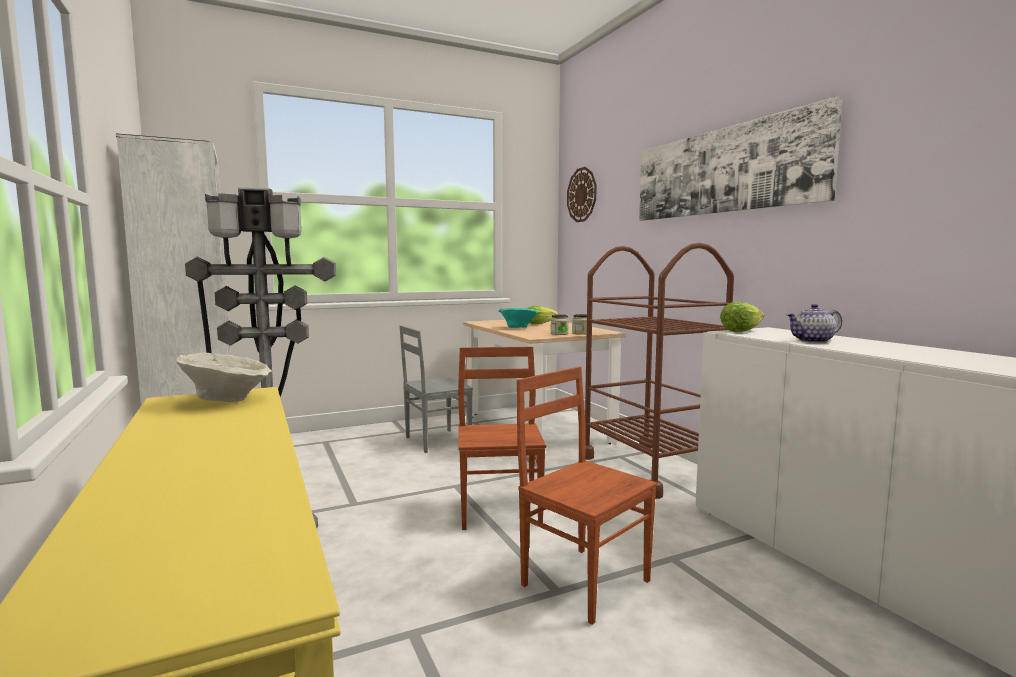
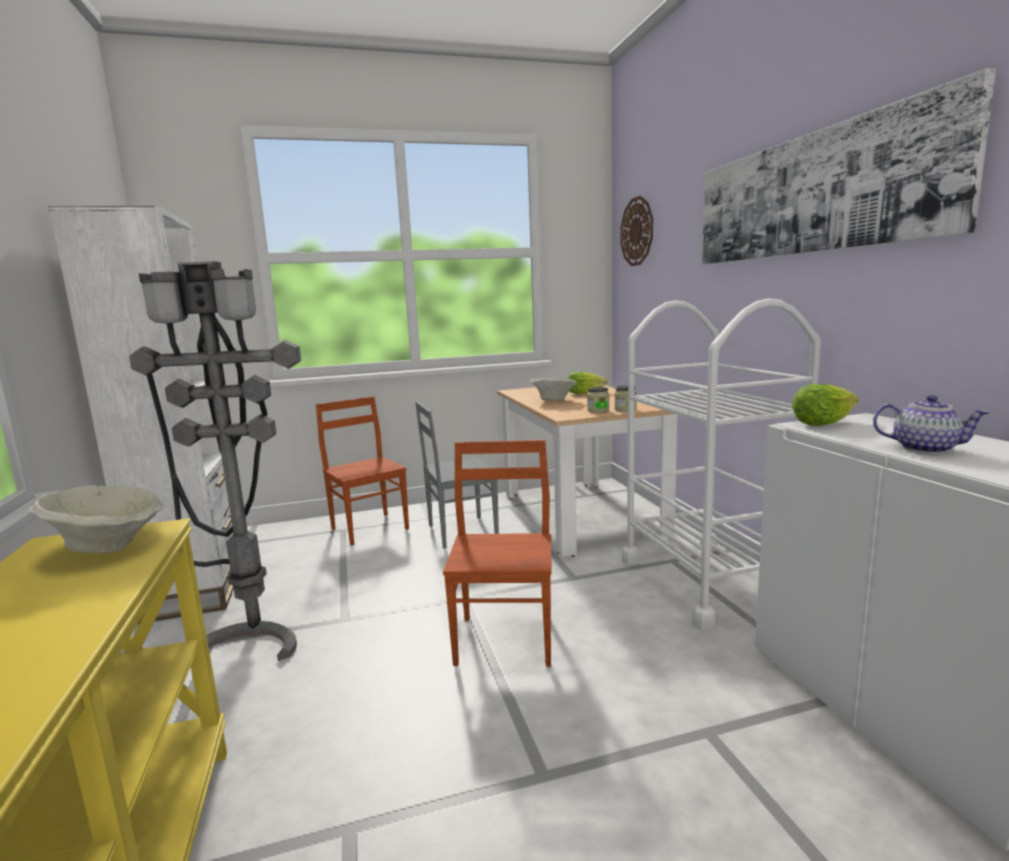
camera: 10 degrees right, 5 degrees up
(517, 328) = (553, 401): turquoise bowl -> beige bowl
(585, 581) = (583, 762): brown chair -> brown chair (370, 528)
(649, 469) = (706, 581): brown cart -> white cart
(812, 341) = (925, 448): teapot -> teapot turned 150 degrees counterclockwise

